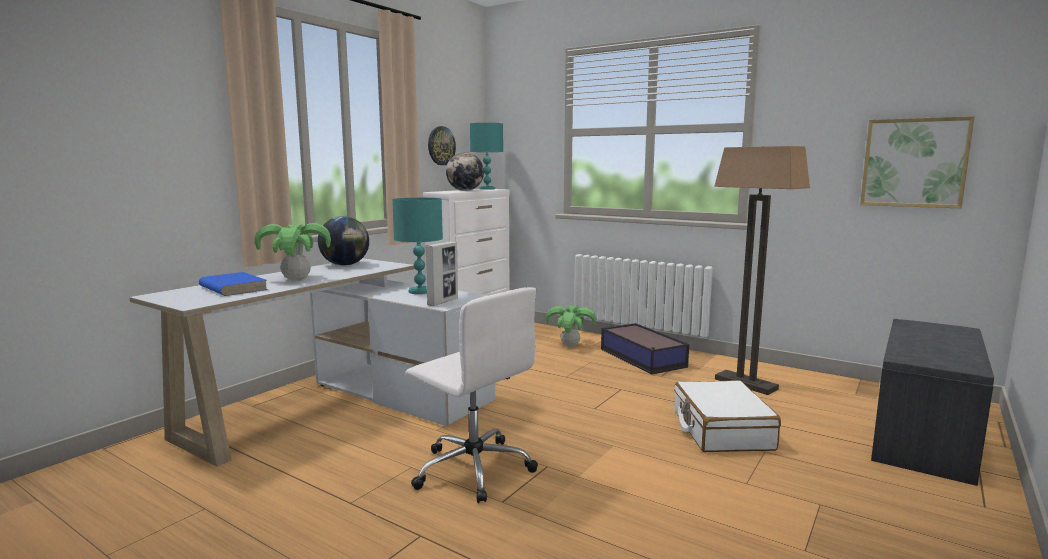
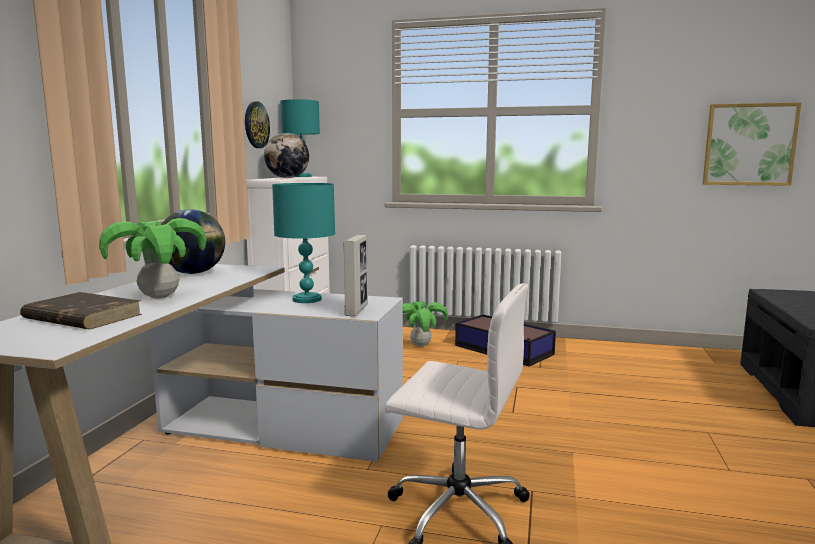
camera: 20 degrees left, 0 degrees up
(233, 288) = (81, 317): blue book -> brown book
(721, 430) = (649, 416): white suitcase -> none
(746, 384) = (621, 365): floor lamp -> none

